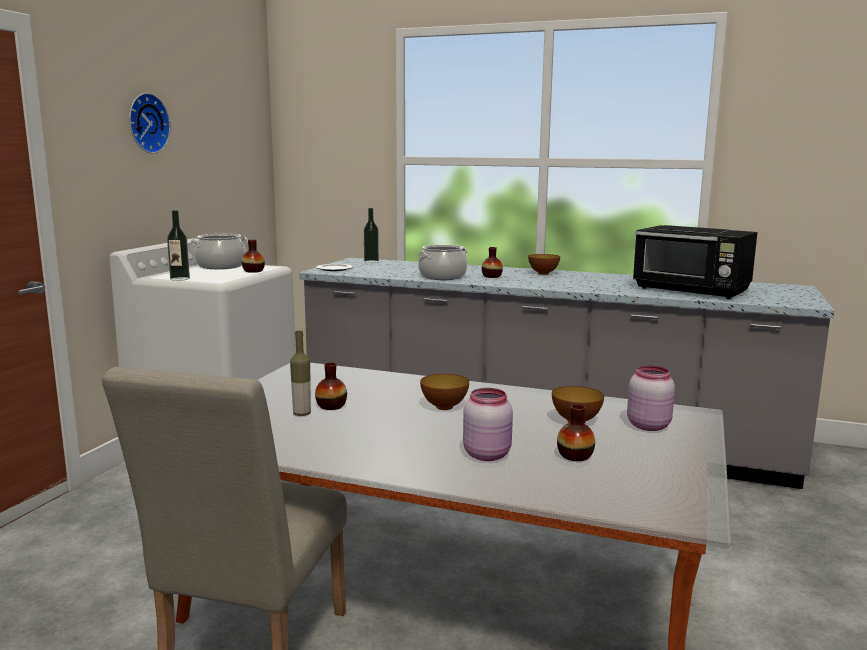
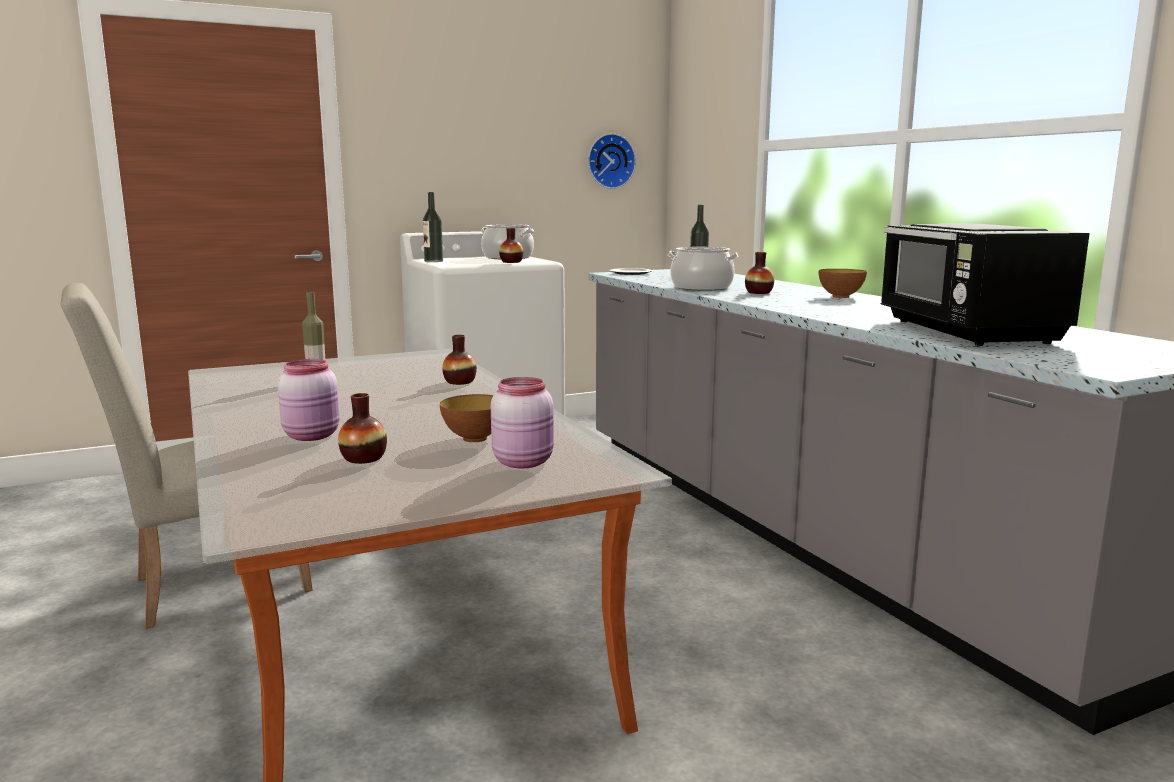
camera: 45 degrees right, 0 degrees up
(146, 123) = (467, 111): wall clock -> wall clock (610, 161)
(331, 406) = (351, 379): vase -> vase (460, 382)
(444, 407) = (419, 400): bowl -> none

